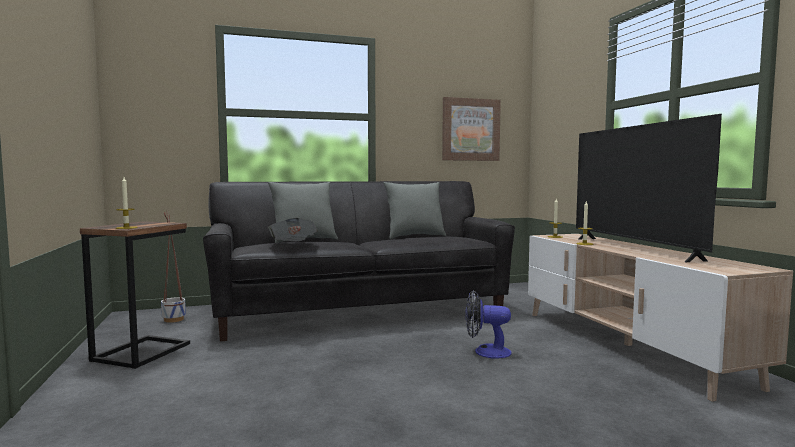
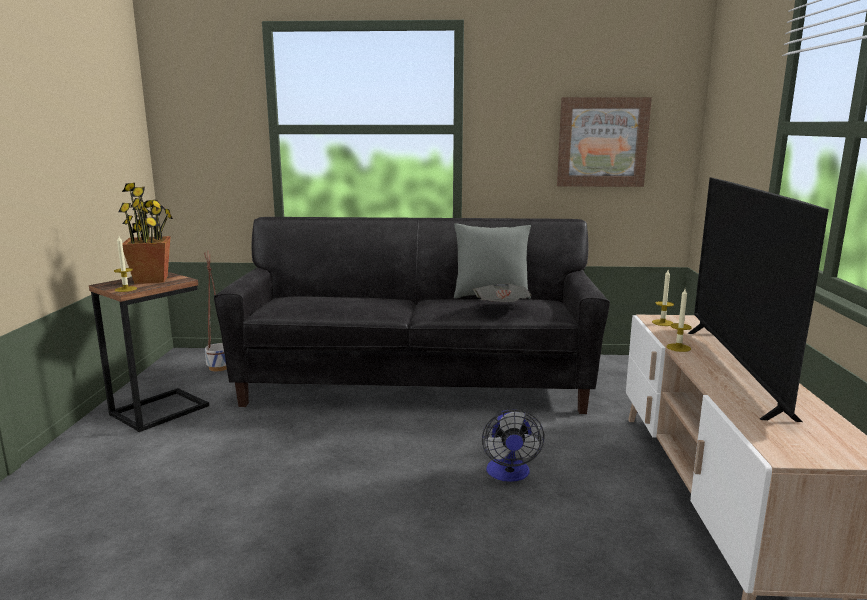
camera: 20 degrees right, 10 degrees up
(140, 224) = (151, 279): none -> potted plant
(293, 244) = (319, 306): newspaper -> newspaper (501, 309)
(303, 240) = (348, 294): grey pillow -> none
(486, 352) = (509, 474): fan -> fan turned 120 degrees counterclockwise

